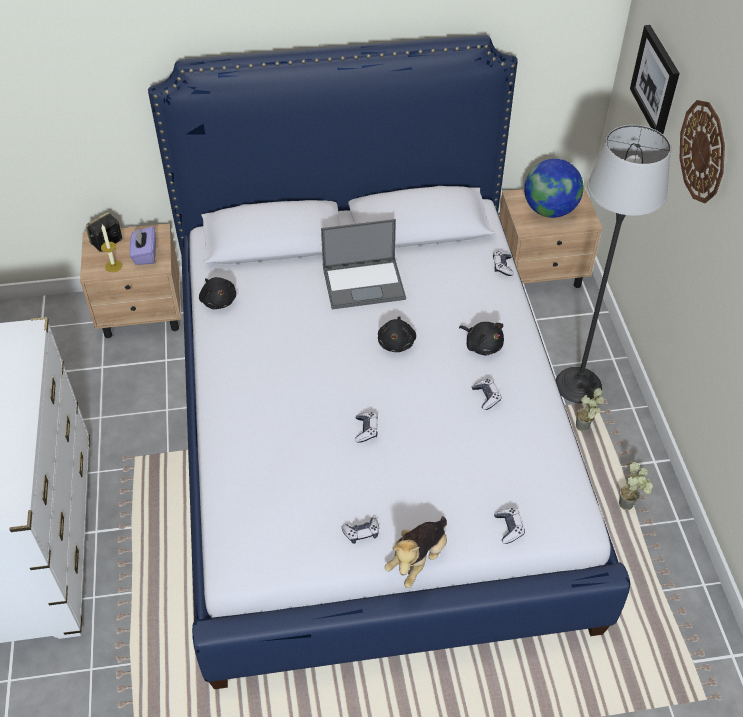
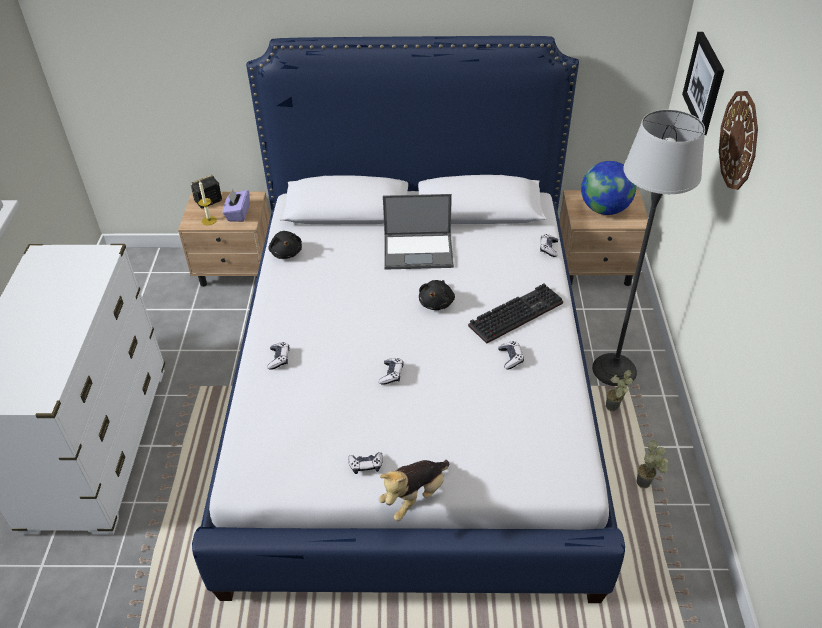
camera: 10 degrees right, 5 degrees down
(482, 345) = (516, 313): black plush toy -> keyboard
(509, 528) = (509, 479): game controller -> game controller (279, 359)

